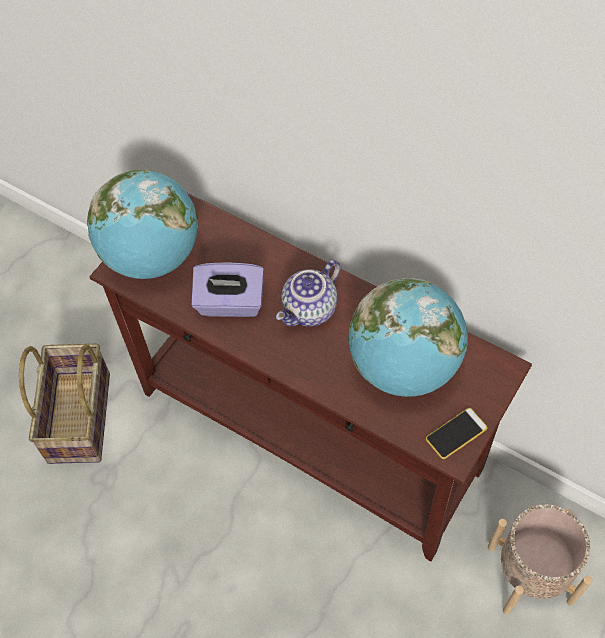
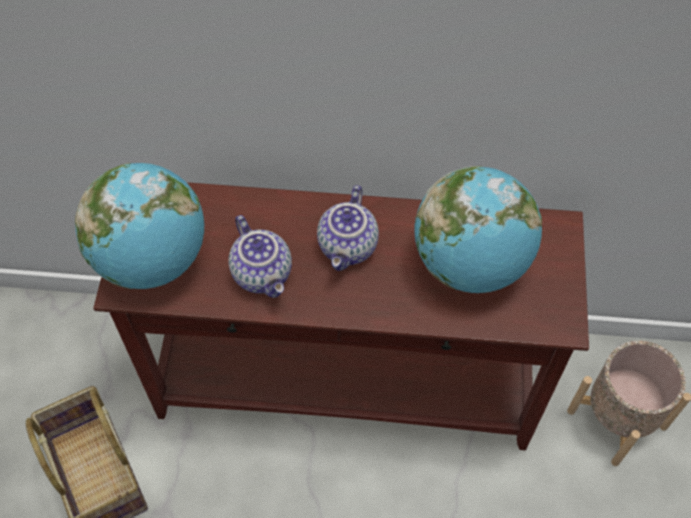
camera: 30 degrees left, 0 degrees up
(230, 303) = (264, 273): purple tissue box -> teapot
(456, 433) = (555, 305): phone -> none

